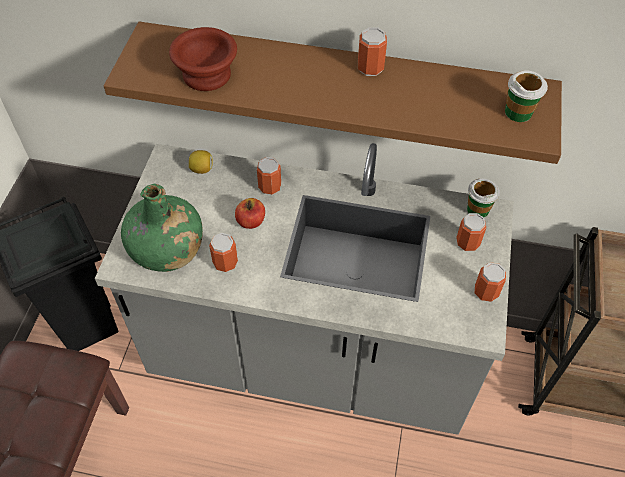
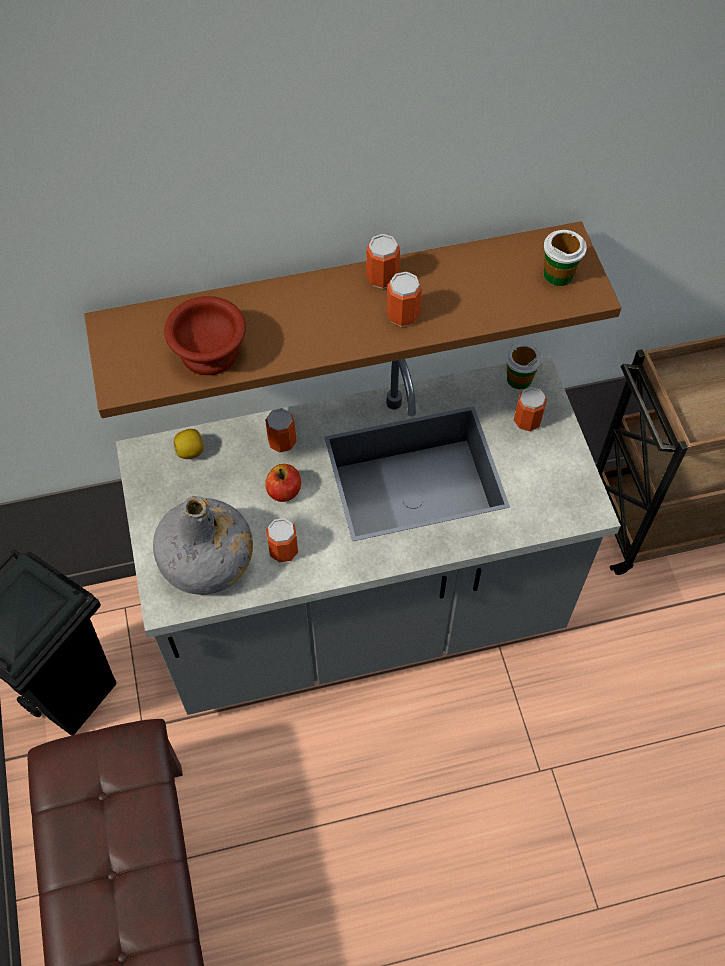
camera: 25 degrees left, 5 degrees up
(166, 249) = (207, 562): green bottle -> grey bottle
(486, 292) = (571, 468): can -> can (403, 315)

